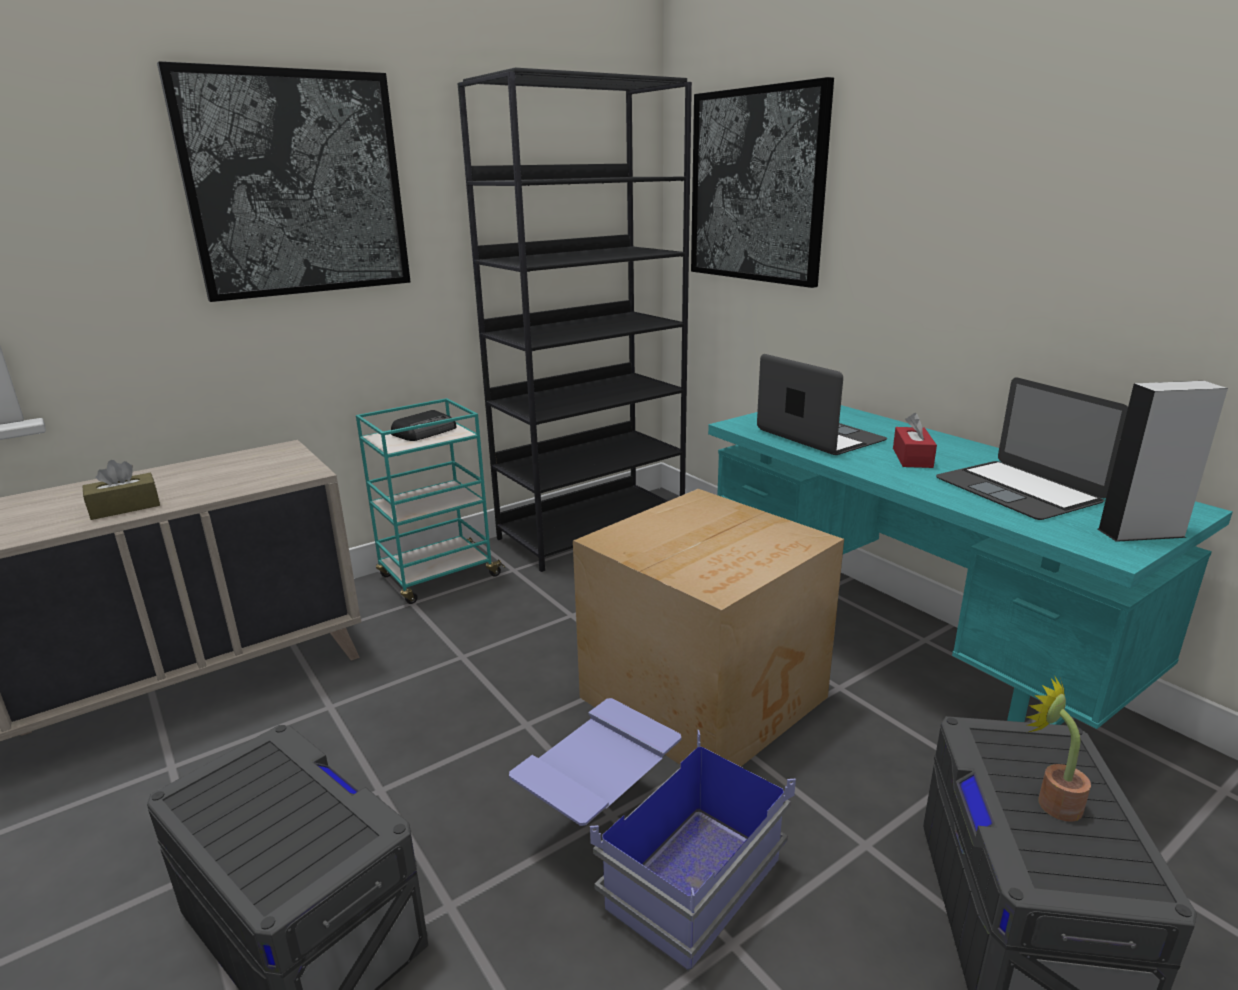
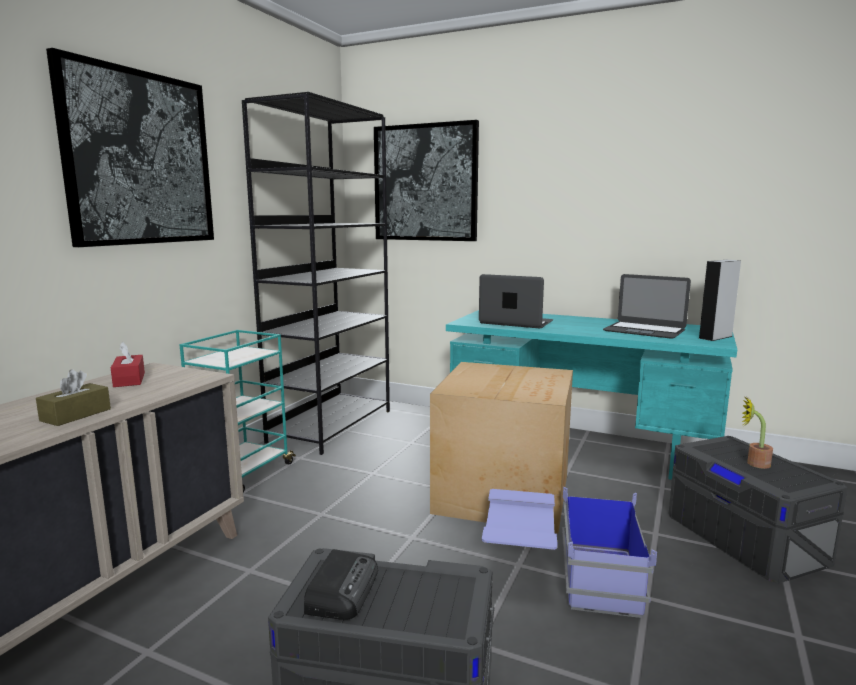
camera: 30 degrees left, 10 degrees down
(426, 431) = (235, 353): radio -> radio (342, 589)
(912, 458) = (577, 325): red tissue box -> red tissue box (129, 380)

